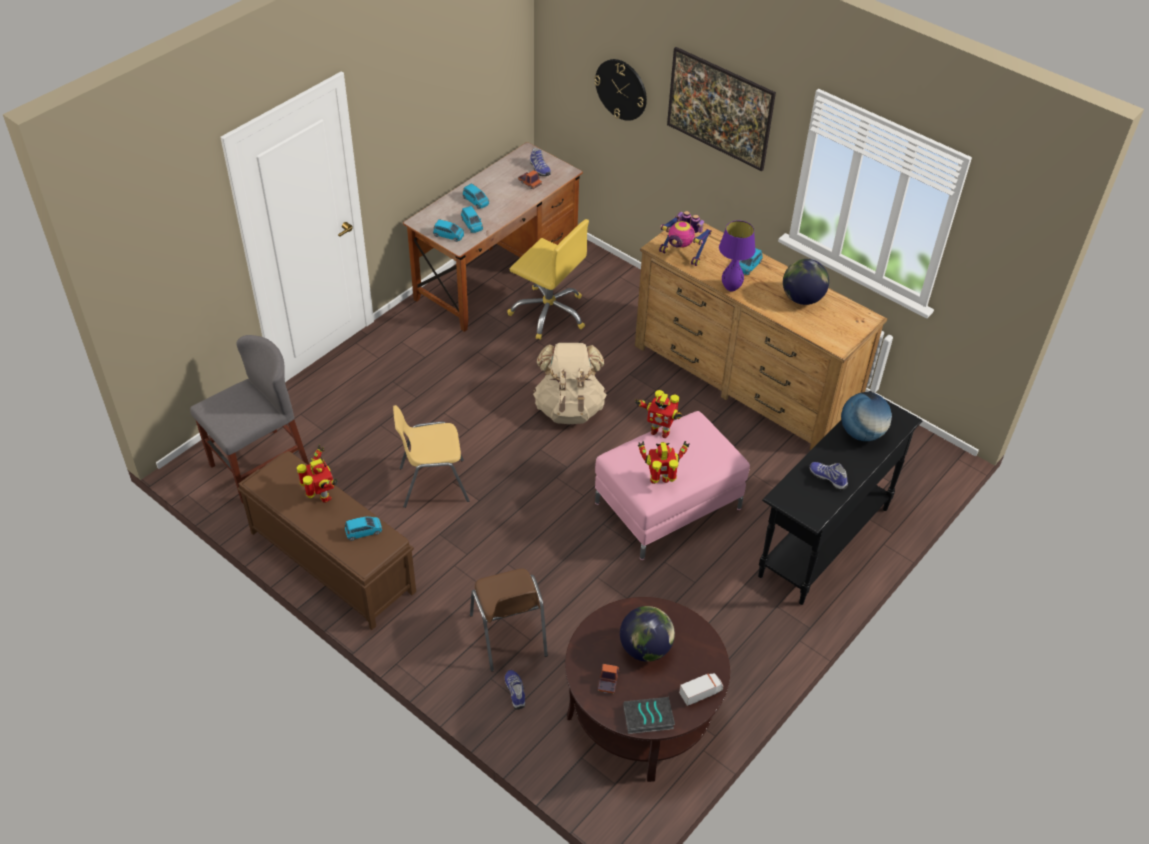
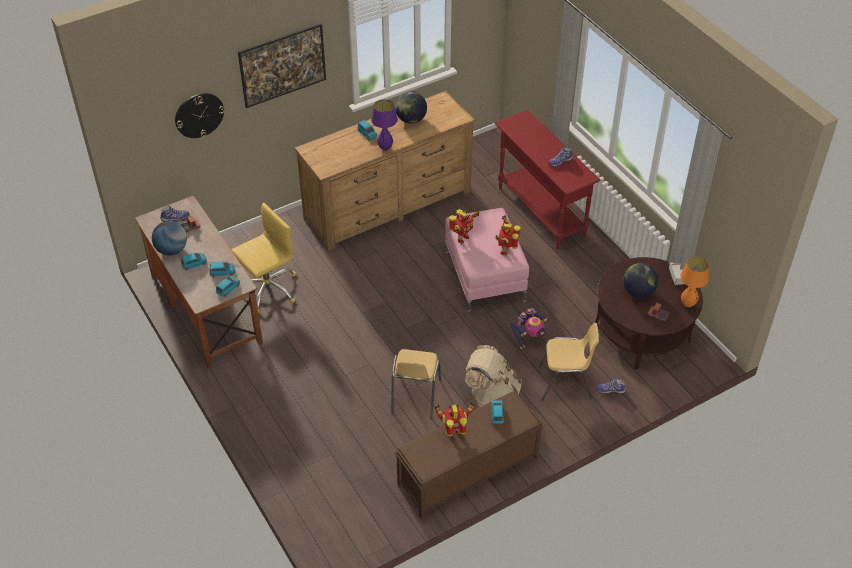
camera: 70 degrees left, 0 degrees up
(259, 466) = (352, 503): grey chair -> none
(509, 636) = (565, 383): brown chair -> yellow chair
(569, 408) = (373, 302): beige backpack -> beige backpack (491, 396)
(647, 718) = (688, 304): book -> orange table lamp
(682, 254) = (339, 161): toy robot -> toy robot (529, 339)
(823, 542) = (541, 213): black console table -> red console table
(861, 433) = (529, 136): globe -> globe (172, 250)

